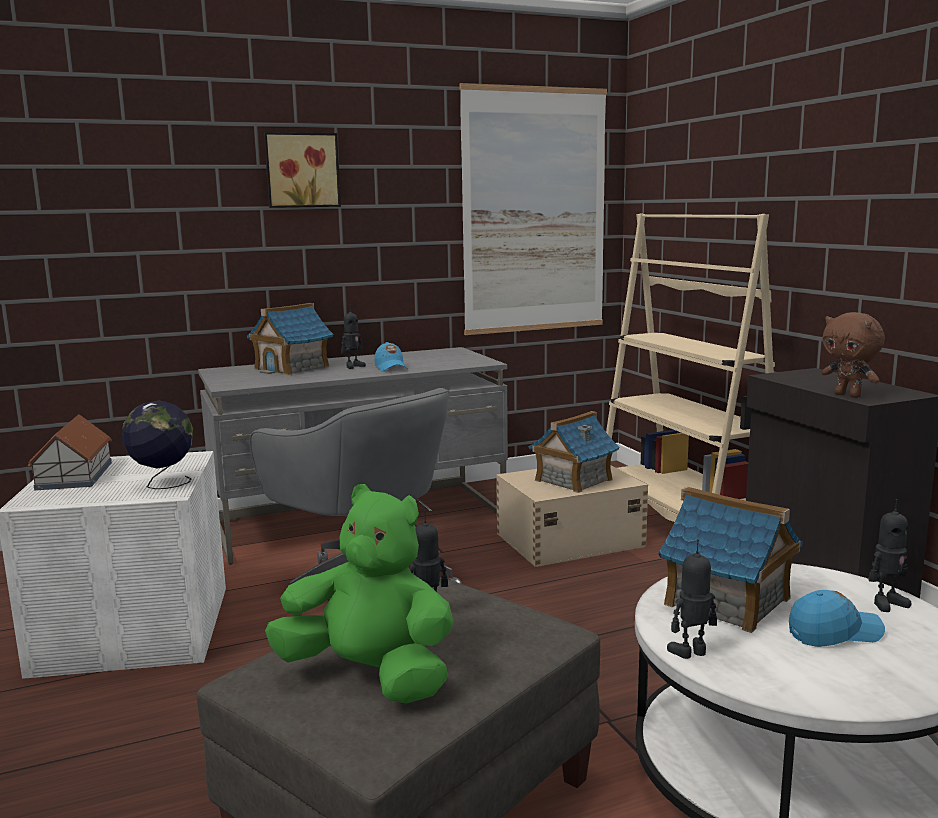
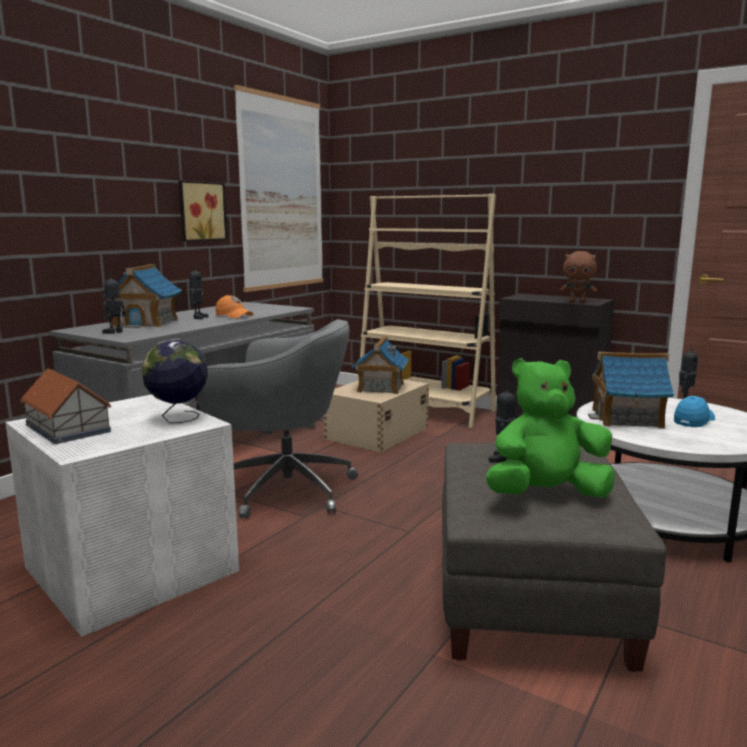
camera: 35 degrees left, 0 degrees up
(302, 170) = (126, 144): picture -> picture (201, 211)
(390, 368) = (234, 316): blue cap -> orange cap
(691, 653) = (661, 442): toy robot -> toy robot (115, 332)

